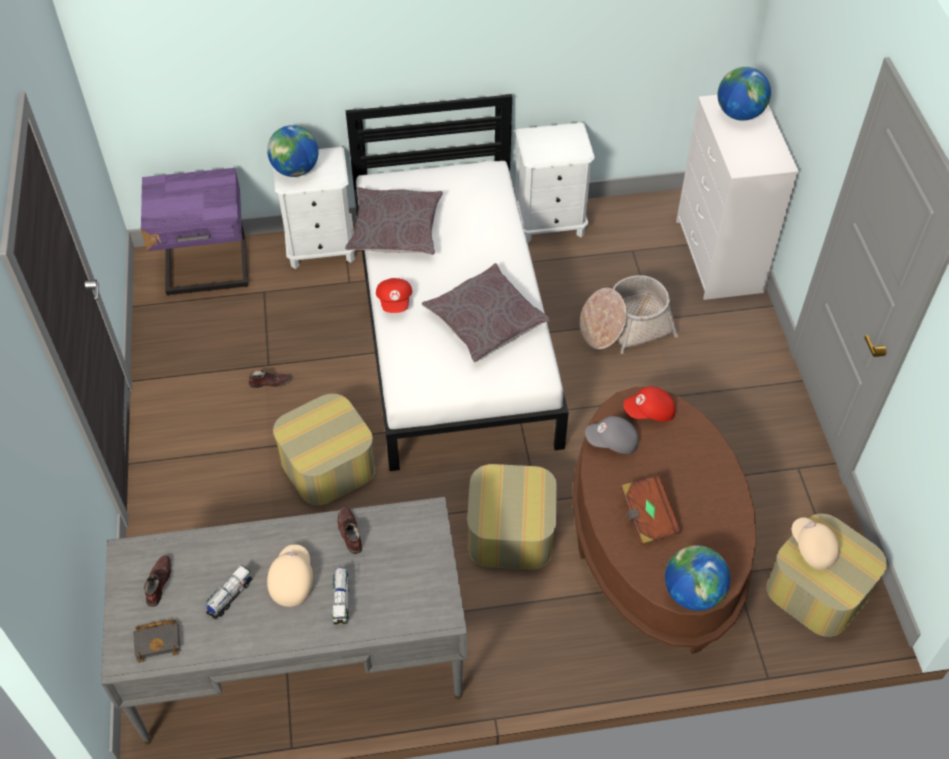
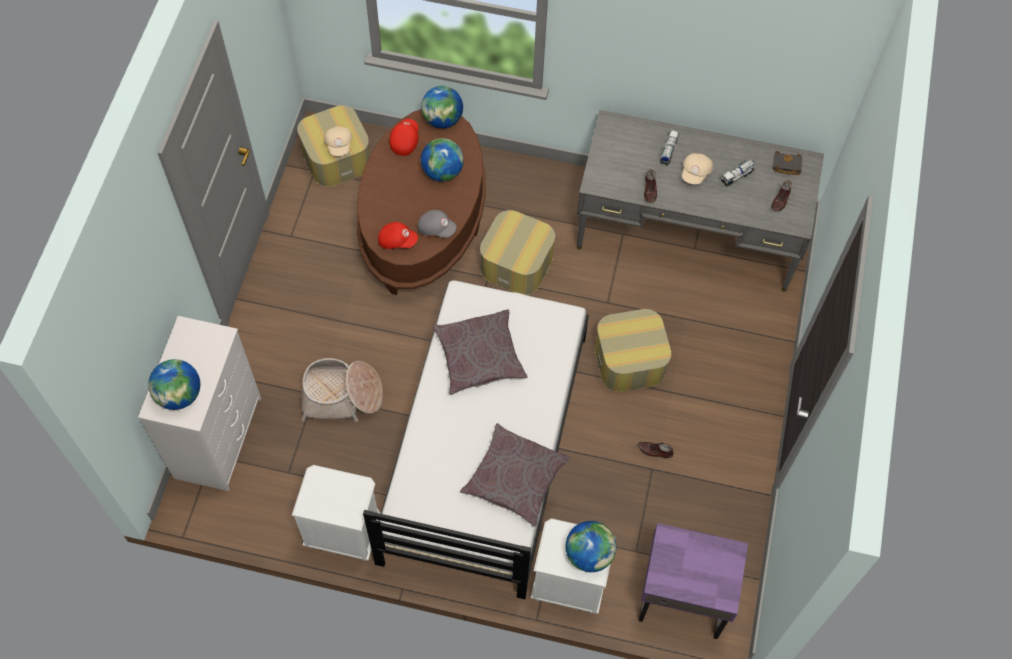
camera: 160 degrees left, 10 degrees up
(395, 301) = (544, 401): red cap -> red cap (404, 141)
(647, 517) = (442, 172): brown book -> globe

